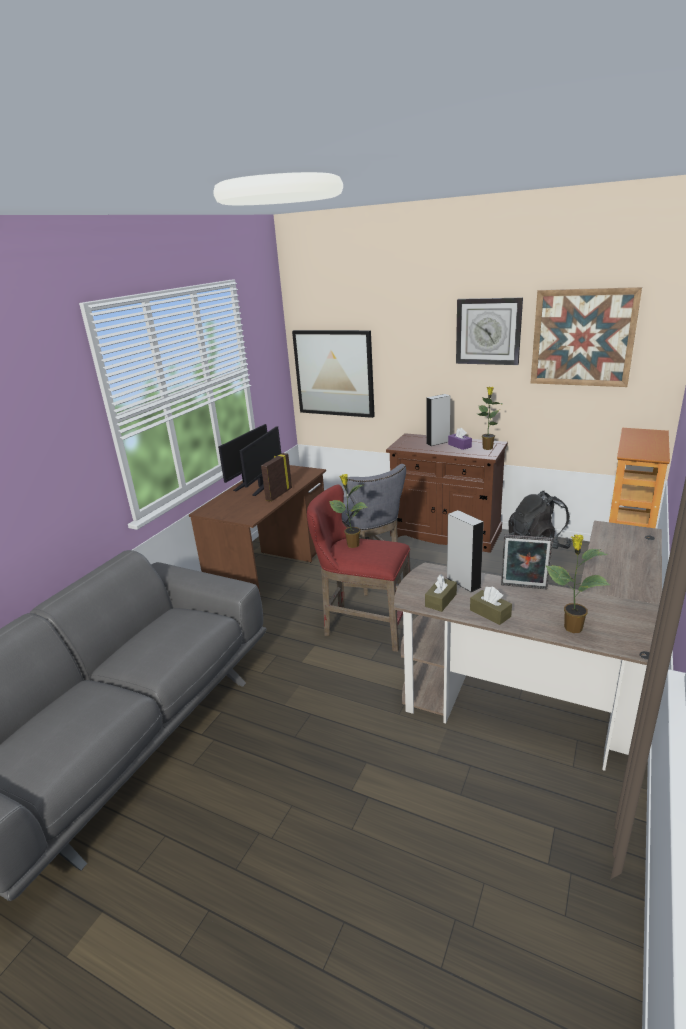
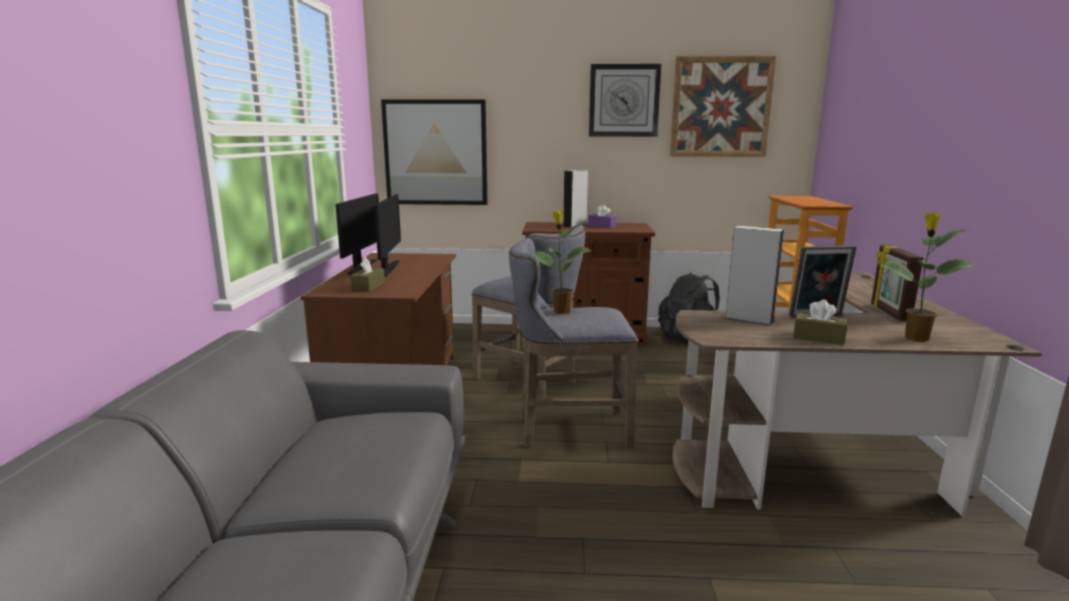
camera: 25 degrees left, 10 degrees down
(278, 494) = (418, 273): picture frame -> picture frame (889, 312)
(363, 627) = (567, 430): red stool -> grey stool
(440, 600) = (749, 334): brown tissue box -> brown tissue box (368, 287)
(487, 448) = (633, 226): potted plant -> none

